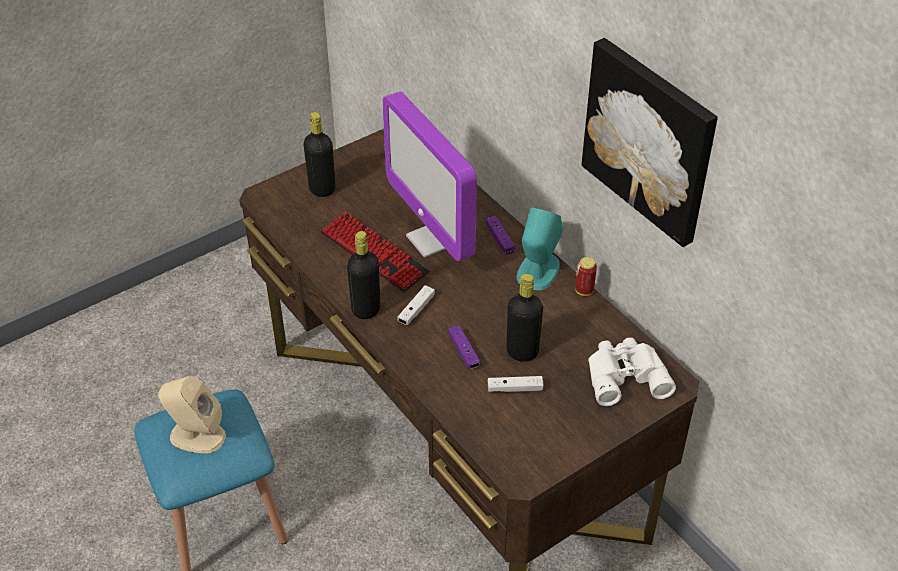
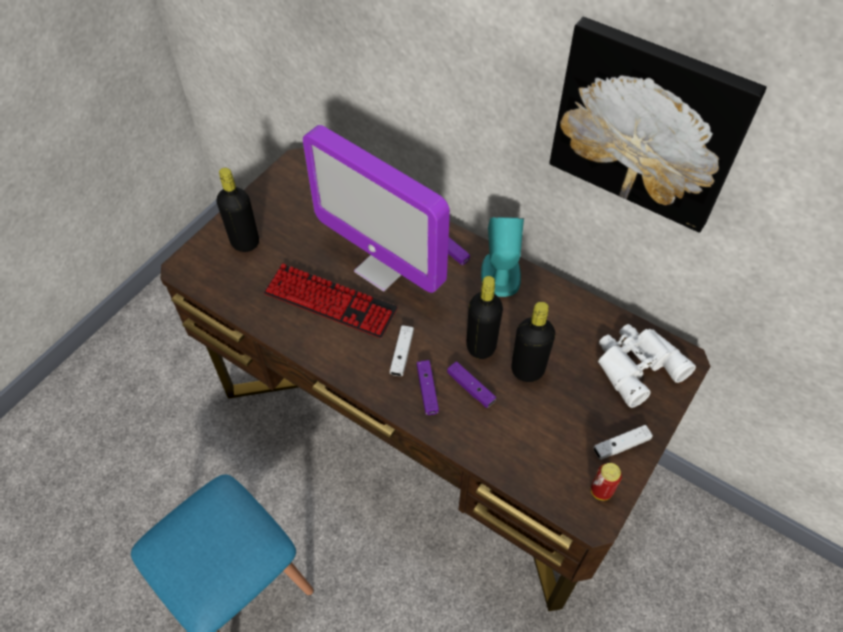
camera: 20 degrees left, 10 degrees up
(197, 436) = (205, 548): beige speaker -> none
(366, 309) = (350, 370): black bottle -> black bottle (481, 346)
(424, 343) = (427, 390): none -> purple game controller
(515, 388) = (540, 415): white game controller -> white game controller (621, 445)
(584, 291) = (554, 283): can -> can (601, 491)

